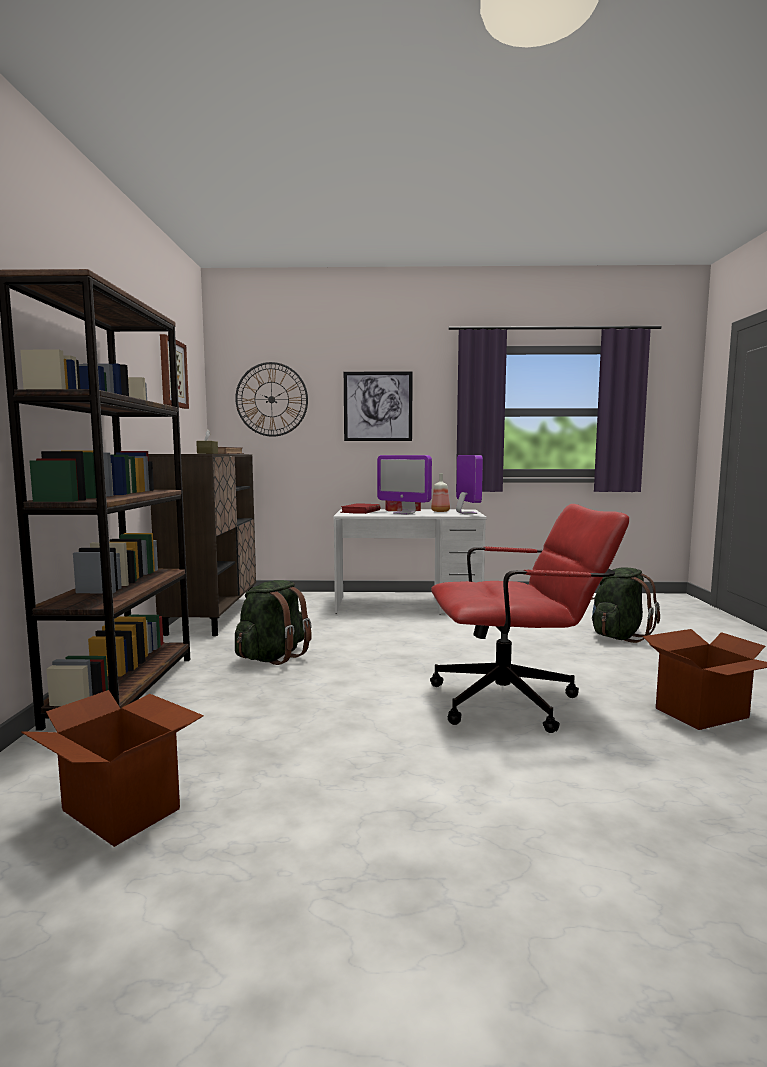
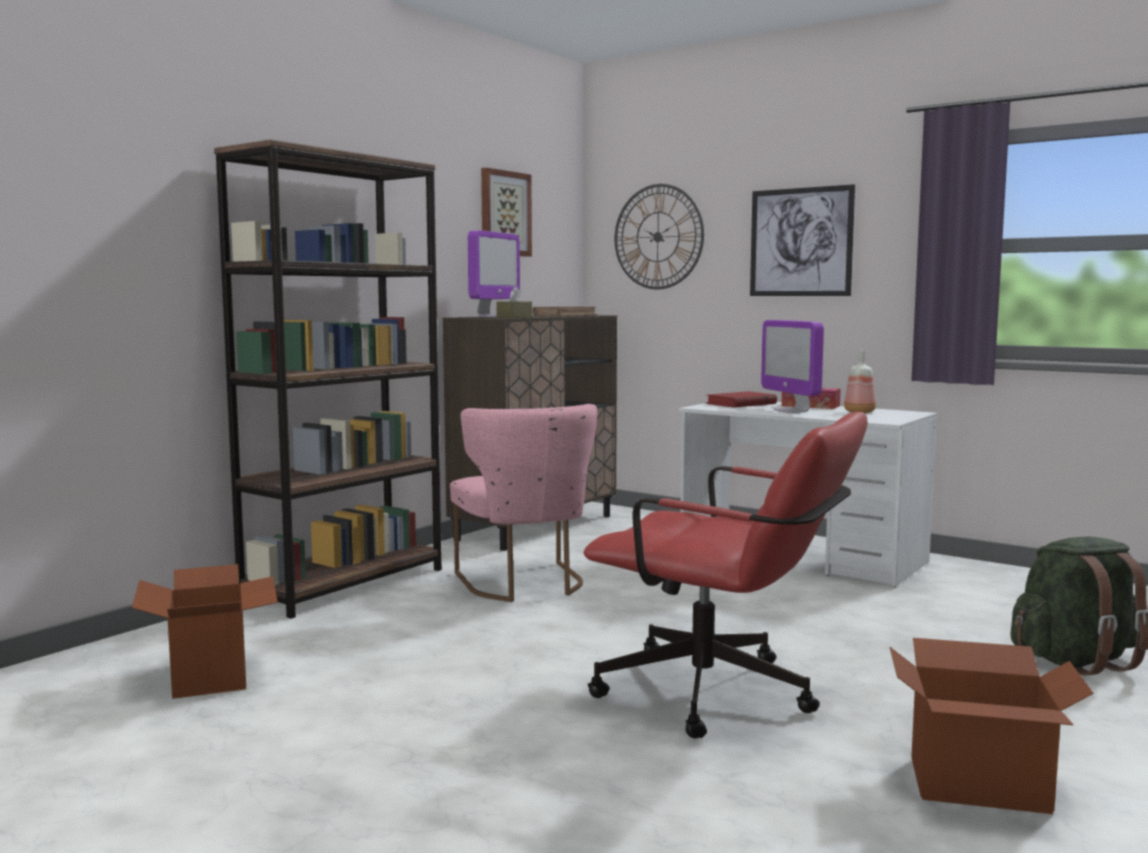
camera: 35 degrees right, 0 degrees up
(273, 657) = (525, 584): green backpack -> pink chair
(466, 513) = (888, 418): monitor -> monitor (493, 316)

